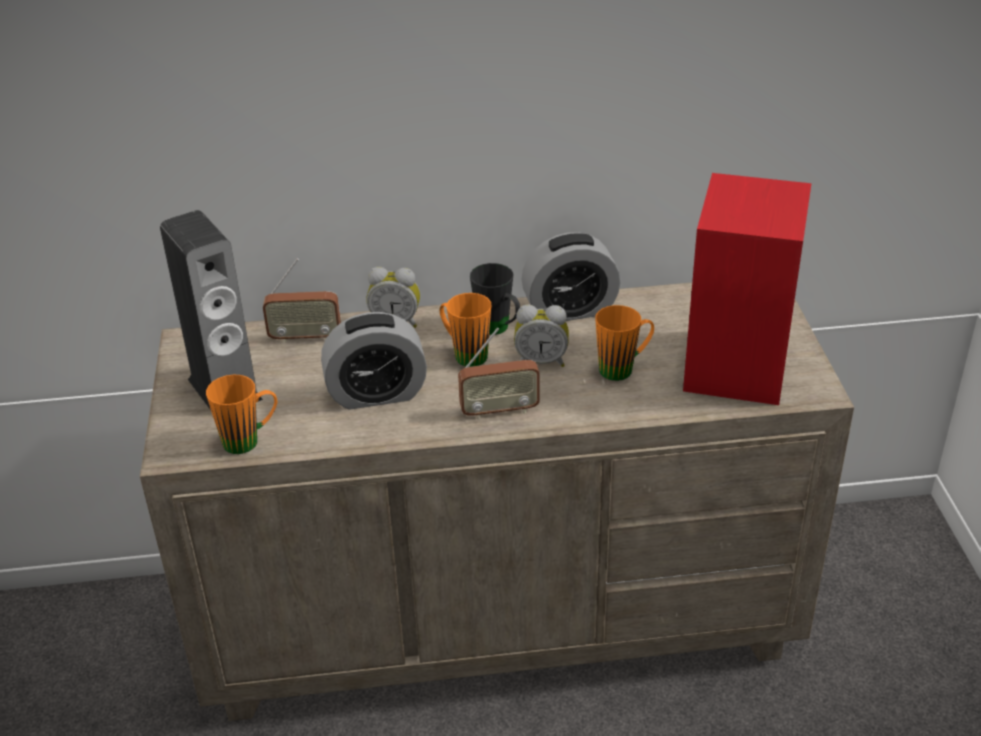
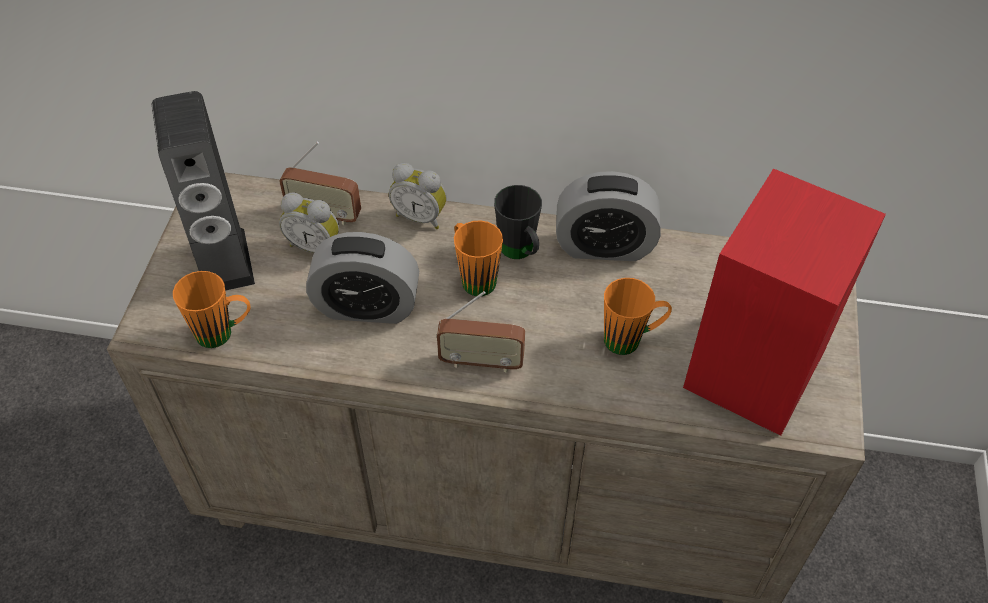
camera: 15 degrees right, 15 degrees up
(541, 361) = (549, 307): alarm clock -> alarm clock (315, 246)

